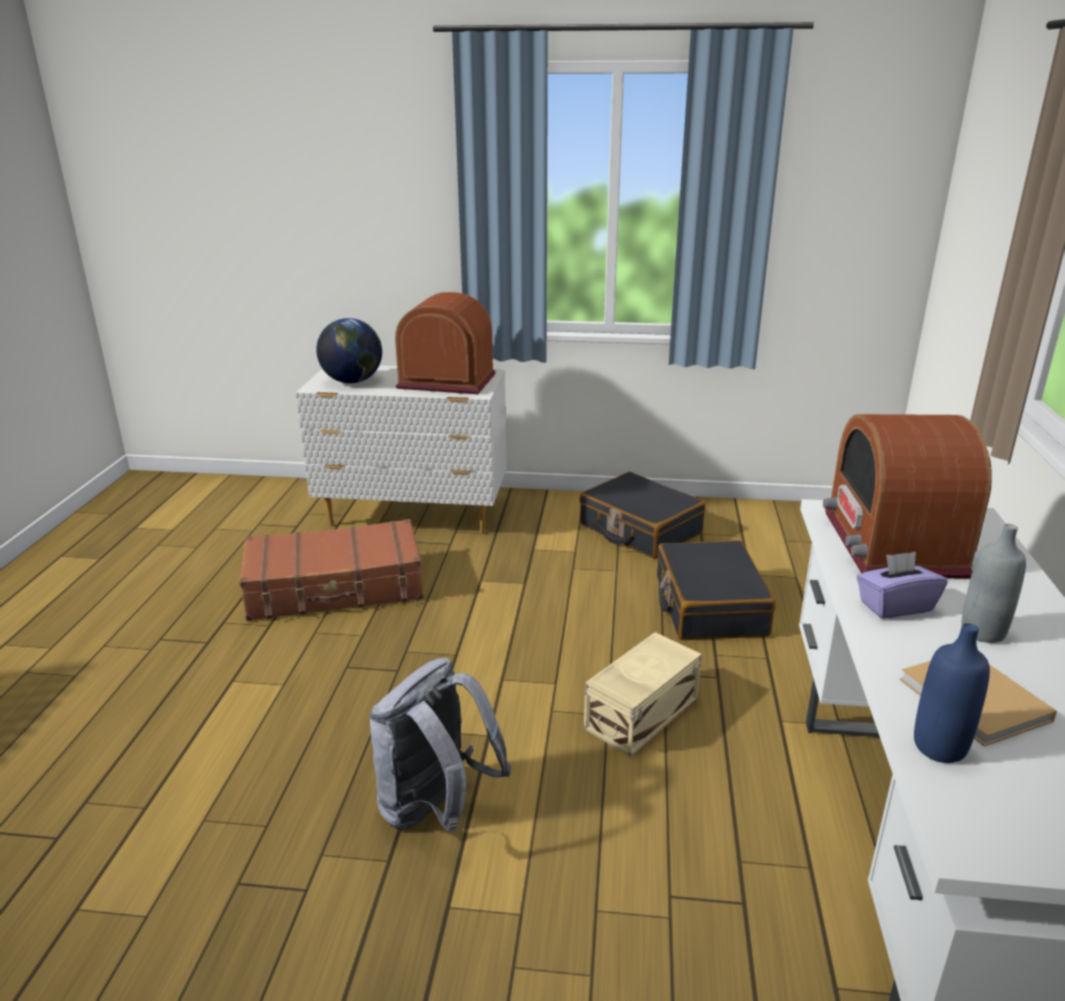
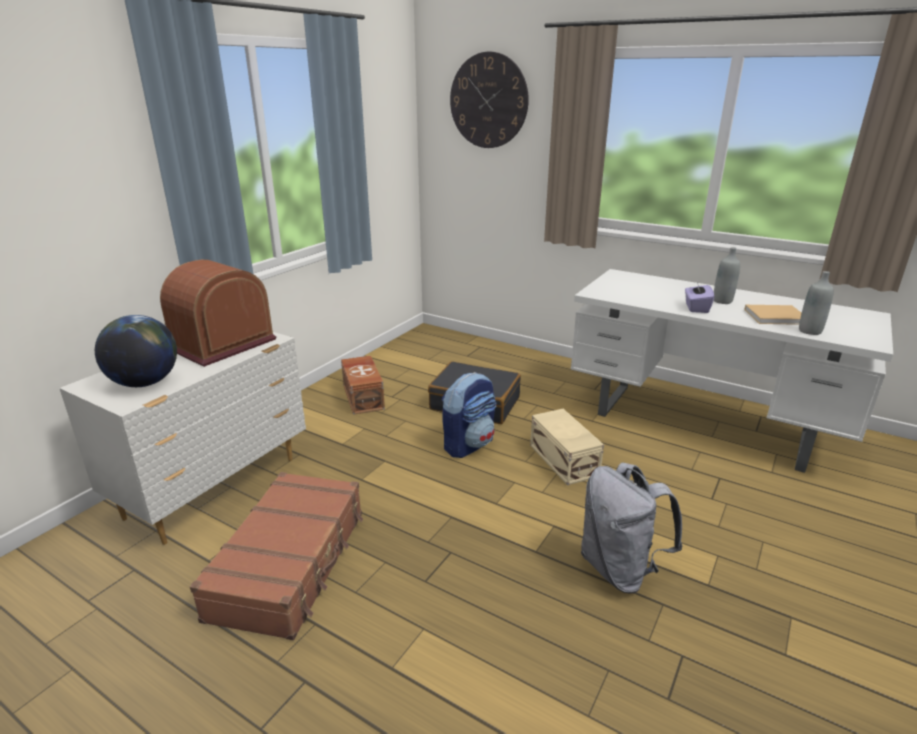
camera: 65 degrees left, 0 degrees up
(607, 628) = (469, 444): none -> backpack
(639, 529) = (364, 396): black suitcase -> brown storage box
(892, 544) = (636, 292): radio -> none
(939, 747) = (809, 331): blue bottle -> grey bottle
(1003, 159) = (488, 101): none -> wall clock

